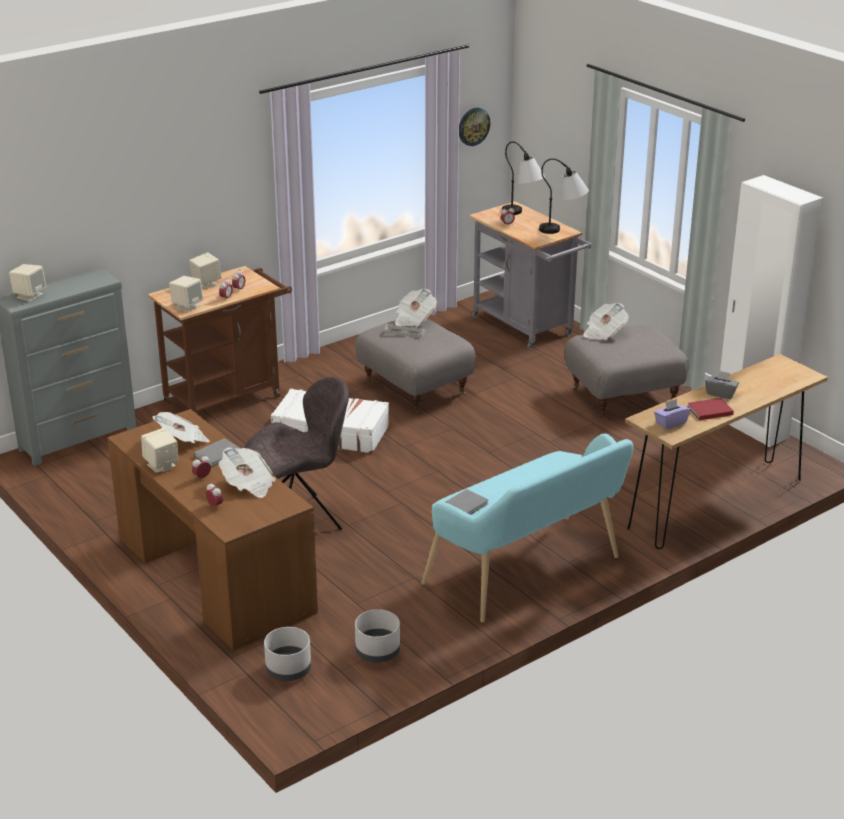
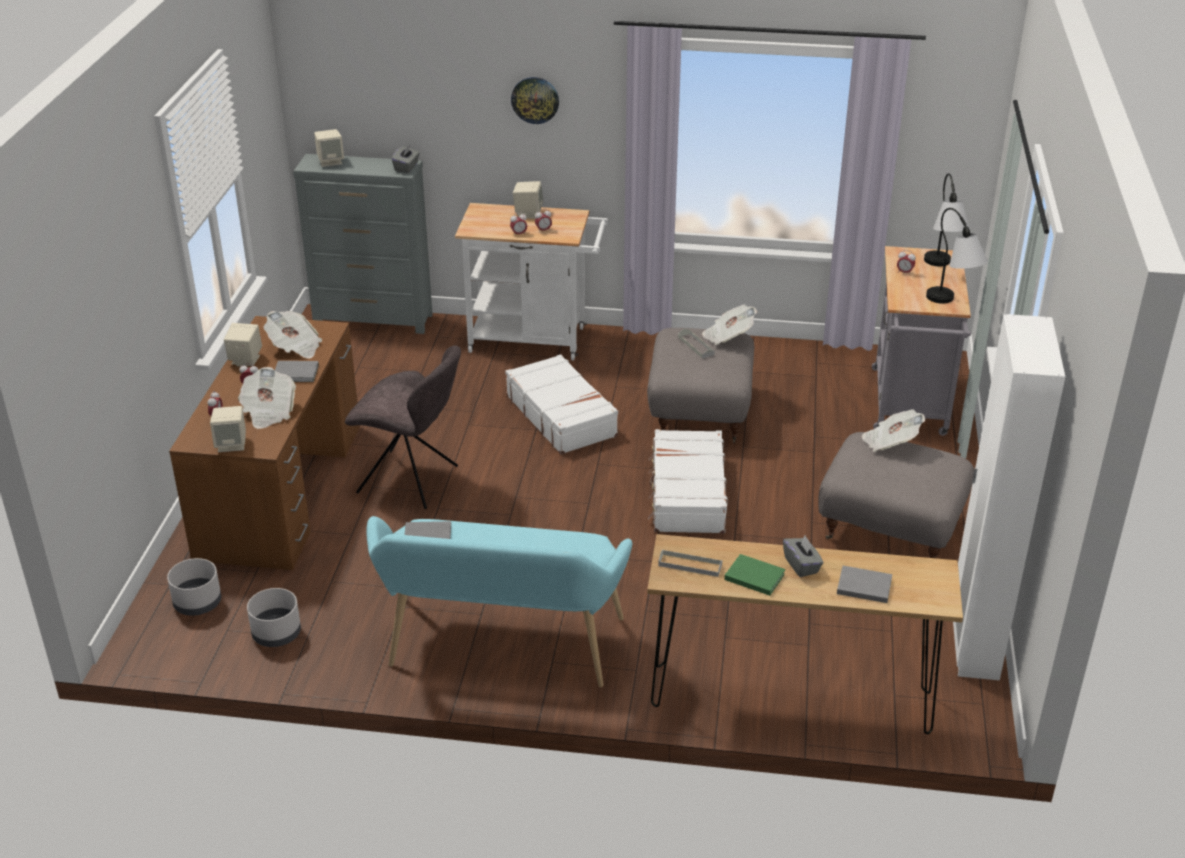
camera: 45 degrees right, 5 degrees up
(102, 277) = (406, 167): none -> grey tissue box
(187, 306) = (477, 227): beige speaker -> beige speaker (231, 444)
(229, 397) = (535, 340): brown cart -> white cart
(473, 126) = (935, 142): wall clock -> wall clock (535, 100)
(486, 435) = (687, 494): none -> white suitcase
(670, 423) = (690, 565): purple tissue box -> grey tray
(708, 410) = (753, 576): red book -> green book
(763, 387) = (862, 585): none -> grey book

